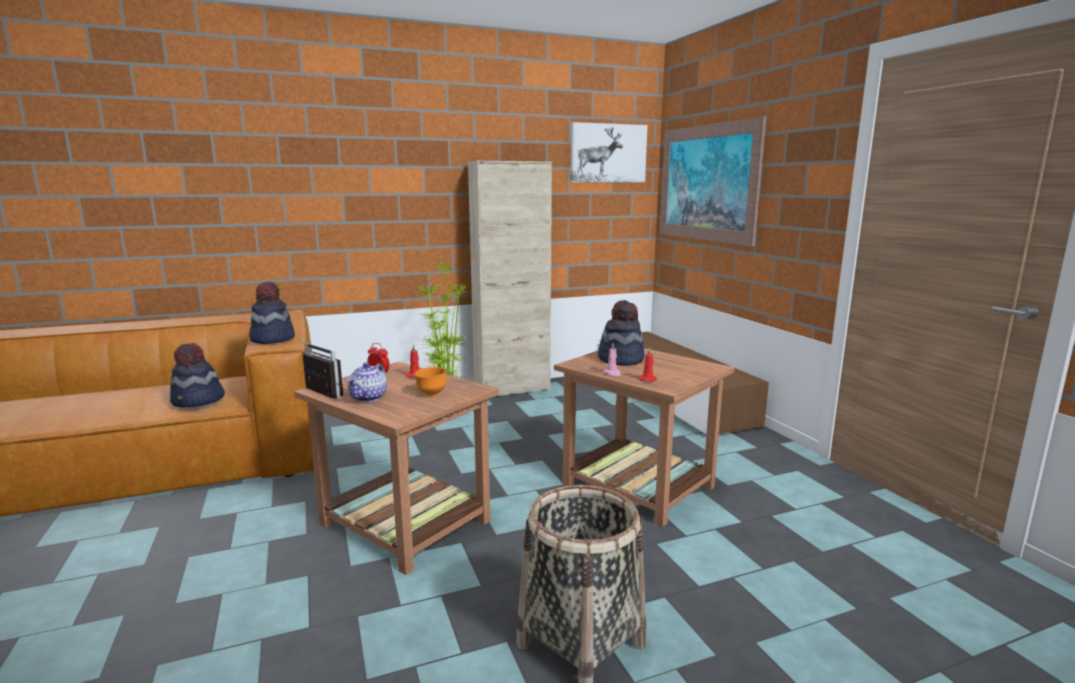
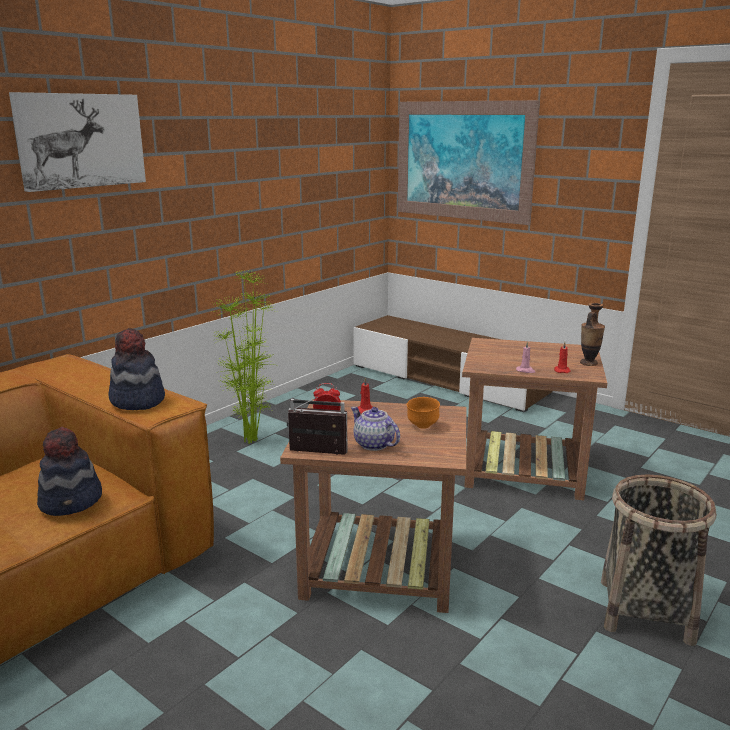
camera: 30 degrees left, 5 degrees up
(369, 397) = (374, 445): teapot -> teapot turned 150 degrees clockwise
(512, 389) = (289, 403): beige cabinet -> none
(607, 153) = (350, 127): picture -> picture (80, 140)
(621, 359) = (505, 355): hat -> none
(690, 378) = (588, 363): none -> vase

